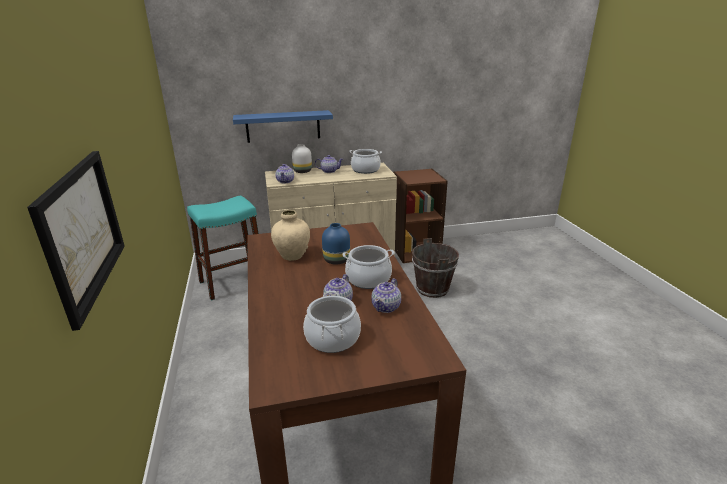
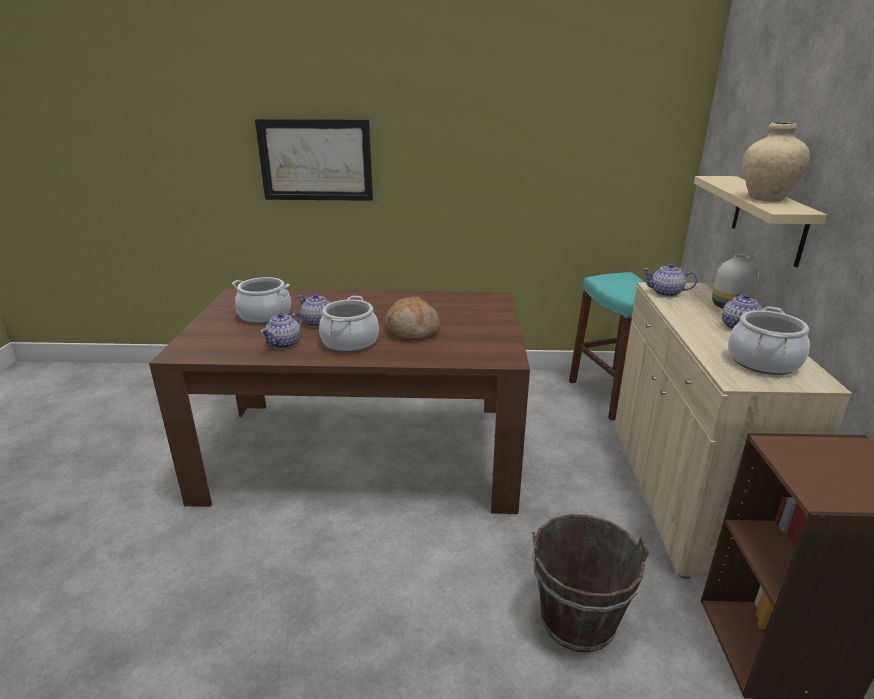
camera: 105 degrees right, 0 degrees up
(283, 126) = (768, 219): blue shelf -> beige shelf
(292, 256) = (439, 309): beige vase -> beige vase (766, 198)
(336, 260) = (412, 330): blue vase -> bread
(386, 307) = (285, 343): teapot -> teapot turned 105 degrees counterclockwise

